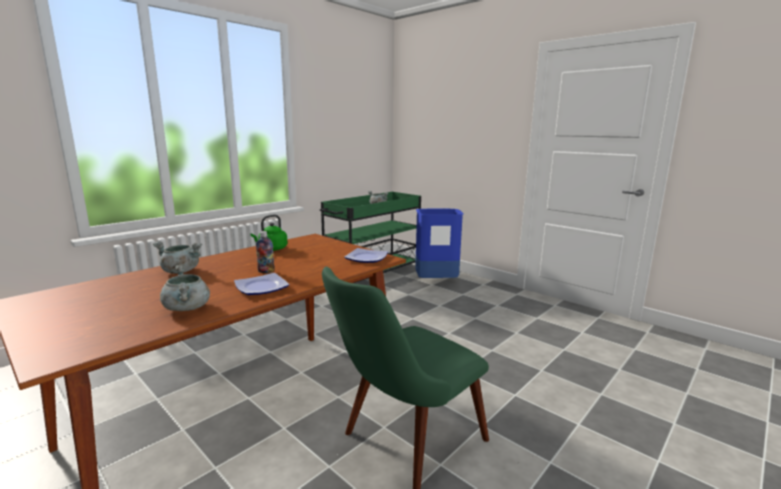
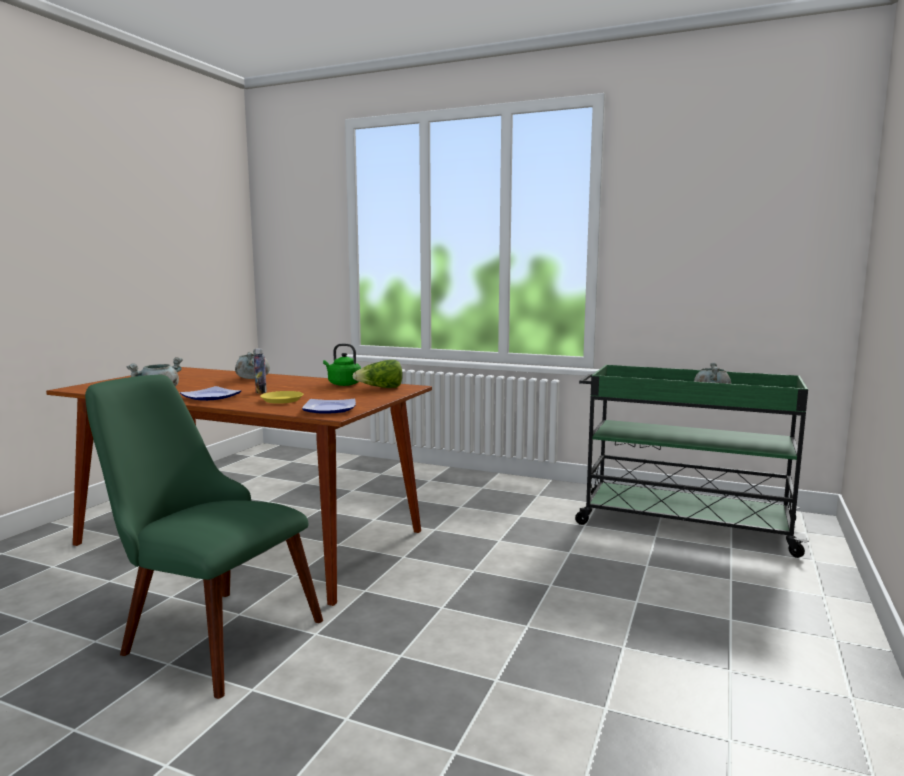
camera: 70 degrees right, 5 degrees down
(305, 242) = (380, 388): none -> lettuce
(314, 267) = (282, 400): none -> yellow plate
(436, 282) = (750, 582): blue trash can -> none

